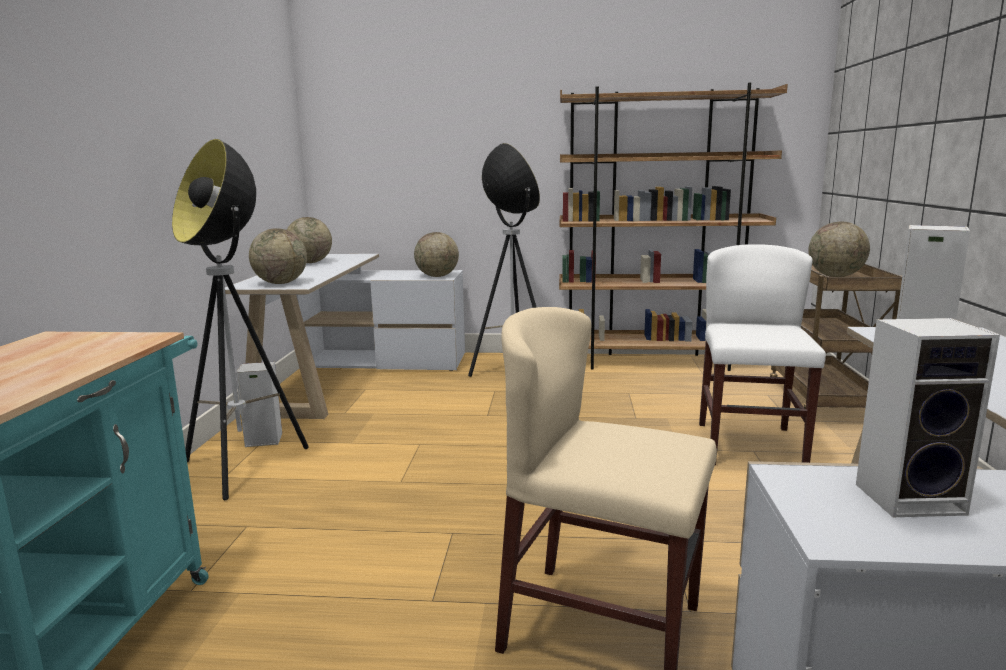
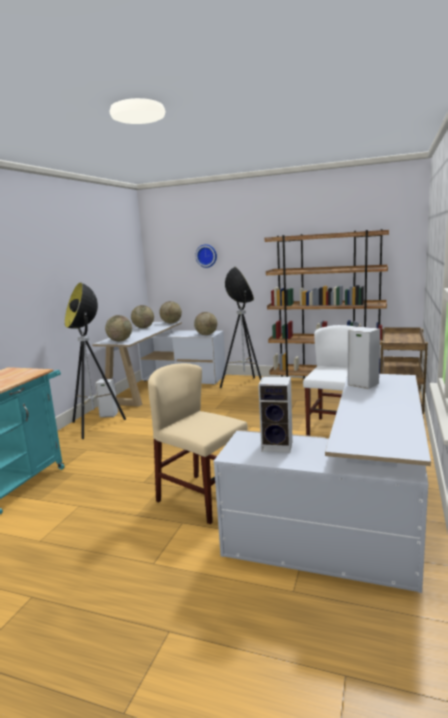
camera: 15 degrees right, 0 degrees up
(432, 127) = (206, 256): none -> wall clock
(835, 276) = (401, 340): globe -> globe (171, 323)

